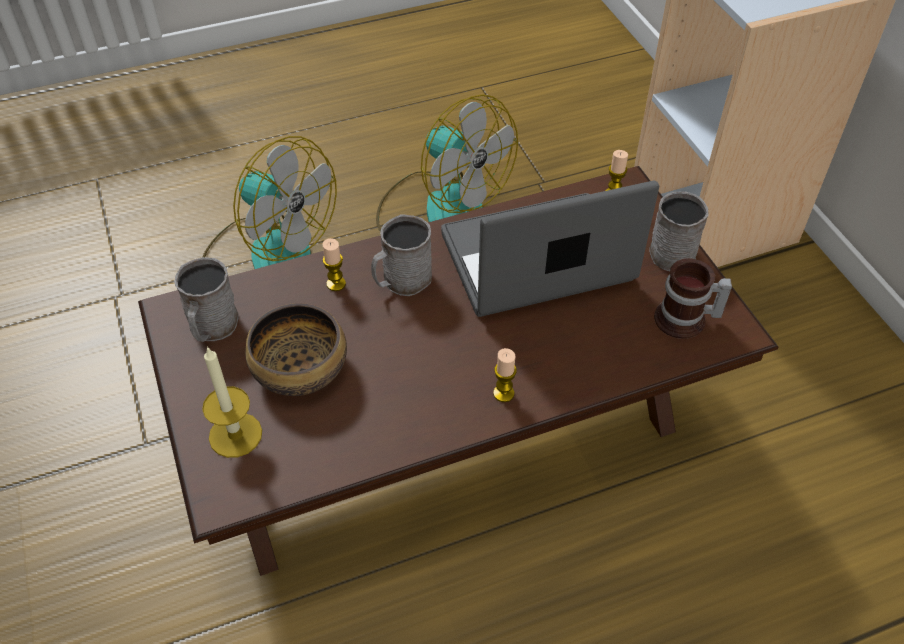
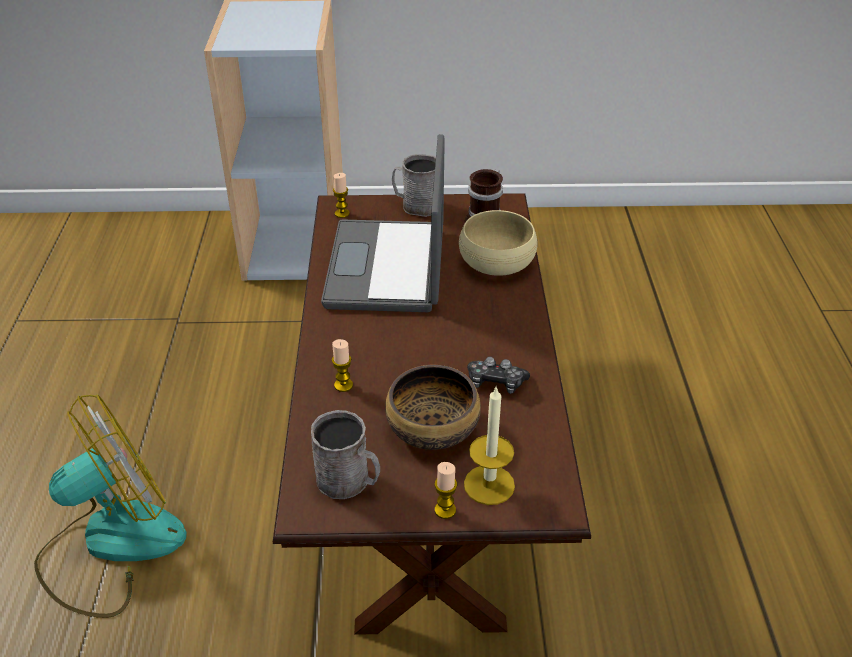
camera: 70 degrees left, 10 degrees down
(387, 404) = (495, 382): none -> game controller
(401, 281) = (365, 345): grey mug -> none
(441, 208) = (155, 392): fan -> none
(503, 393) = (513, 318): candle -> candle (445, 510)
(604, 352) = (497, 261): none -> beige bowl

